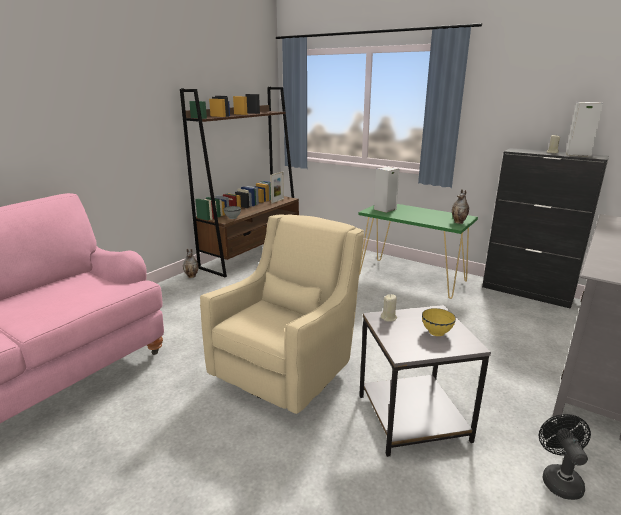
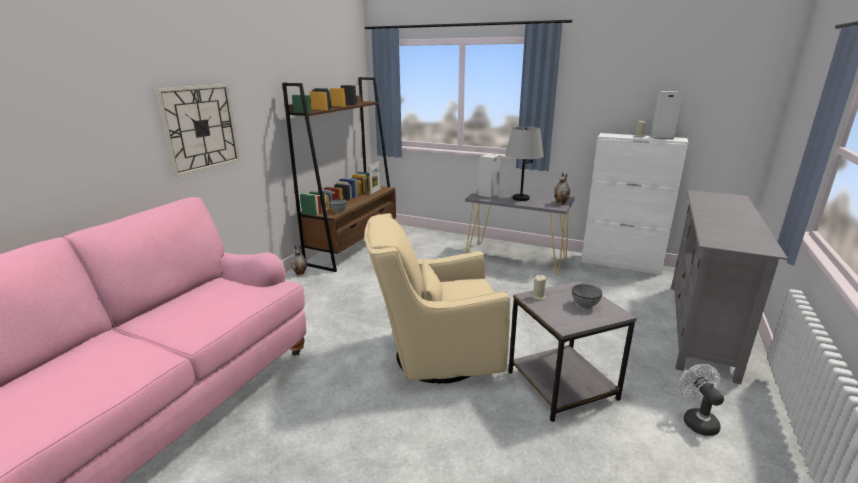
camera: 10 degrees left, 0 degrees up
(89, 129) = (200, 128): none -> wall clock
(289, 370) = (435, 356): beige armchair -> beige armchair turned 120 degrees counterclockwise
(411, 278) = (516, 258): green console table -> grey console table
(417, 215) = (521, 198): none -> grey table lamp
(437, 332) = (585, 305): yellow bowl -> grey bowl
(527, 292) = (621, 264): black cabinet -> white cabinet
(559, 479) = (696, 420): black fan -> white fan

